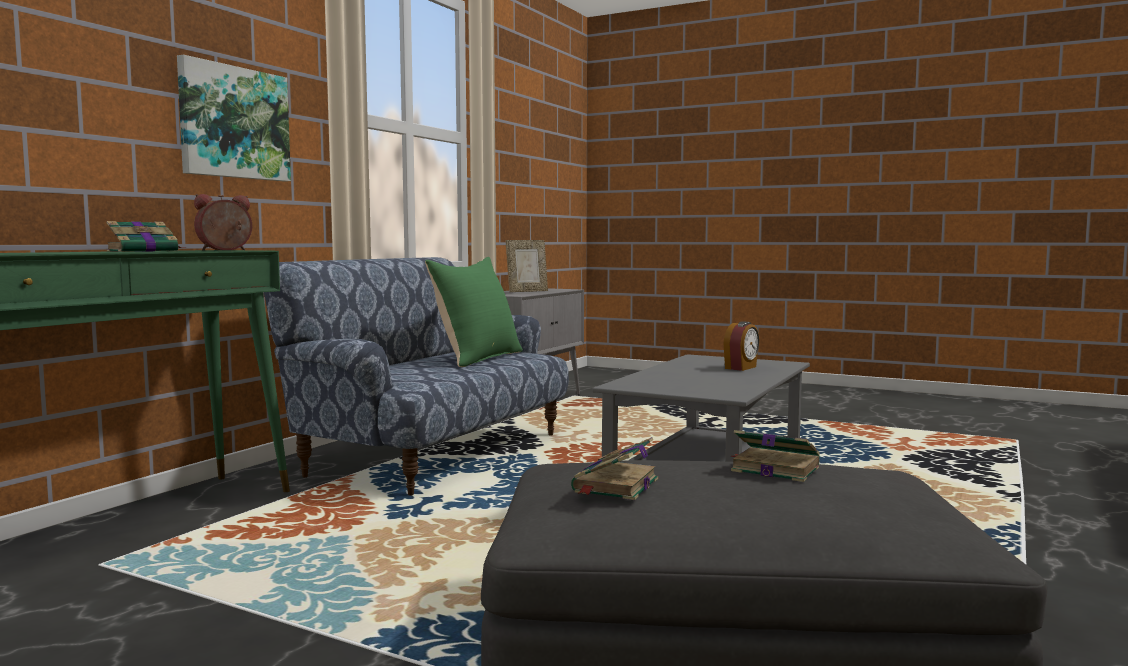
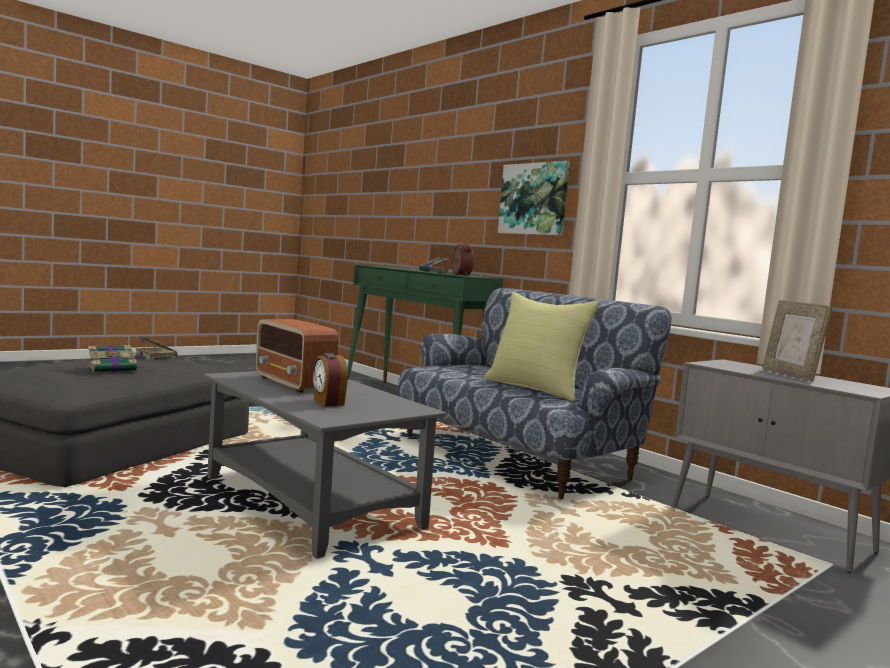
camera: 110 degrees right, 0 degrees up
(478, 358) = (535, 388): green pillow -> yellow pillow
(701, 380) = (294, 383): none -> radio

